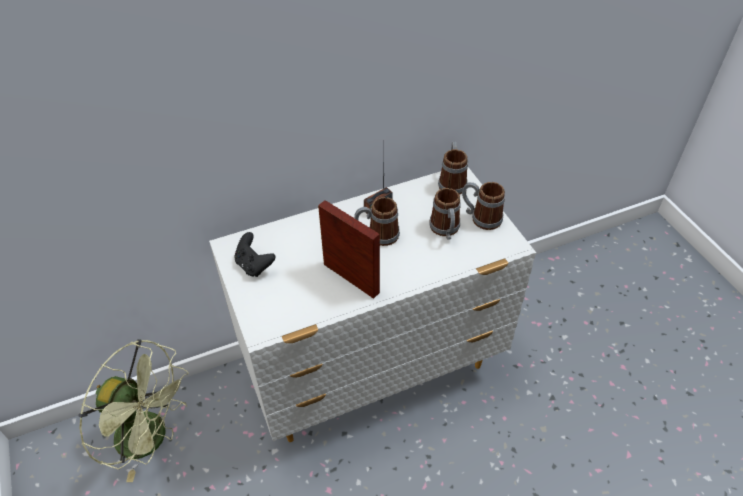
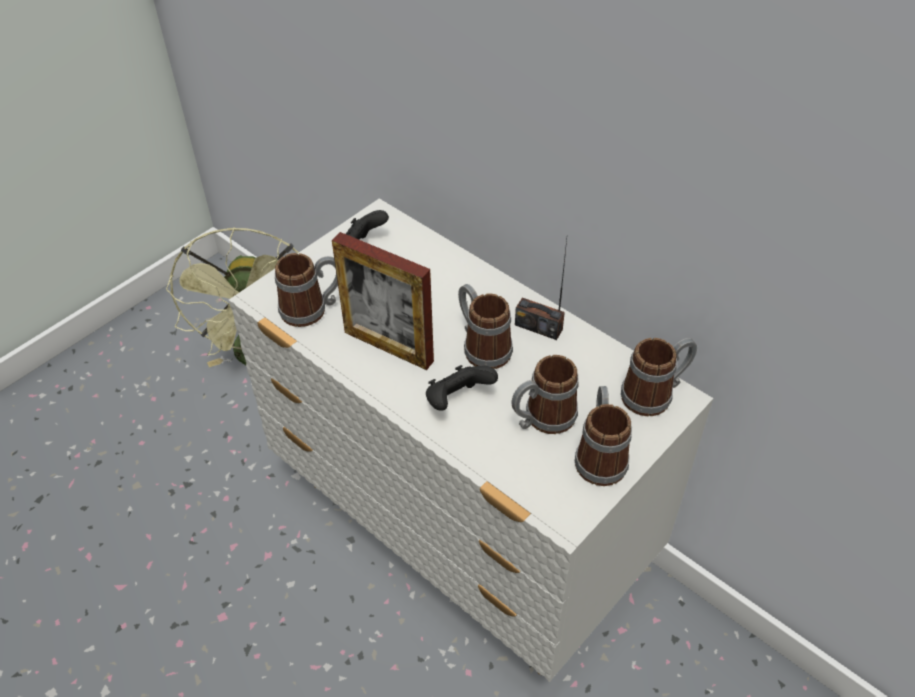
camera: 65 degrees right, 0 degrees up
(292, 307) = (312, 309): none -> mug
(351, 278) = (388, 346): picture frame -> picture frame turned 105 degrees clockwise
(413, 261) = (457, 400): none -> black game controller

